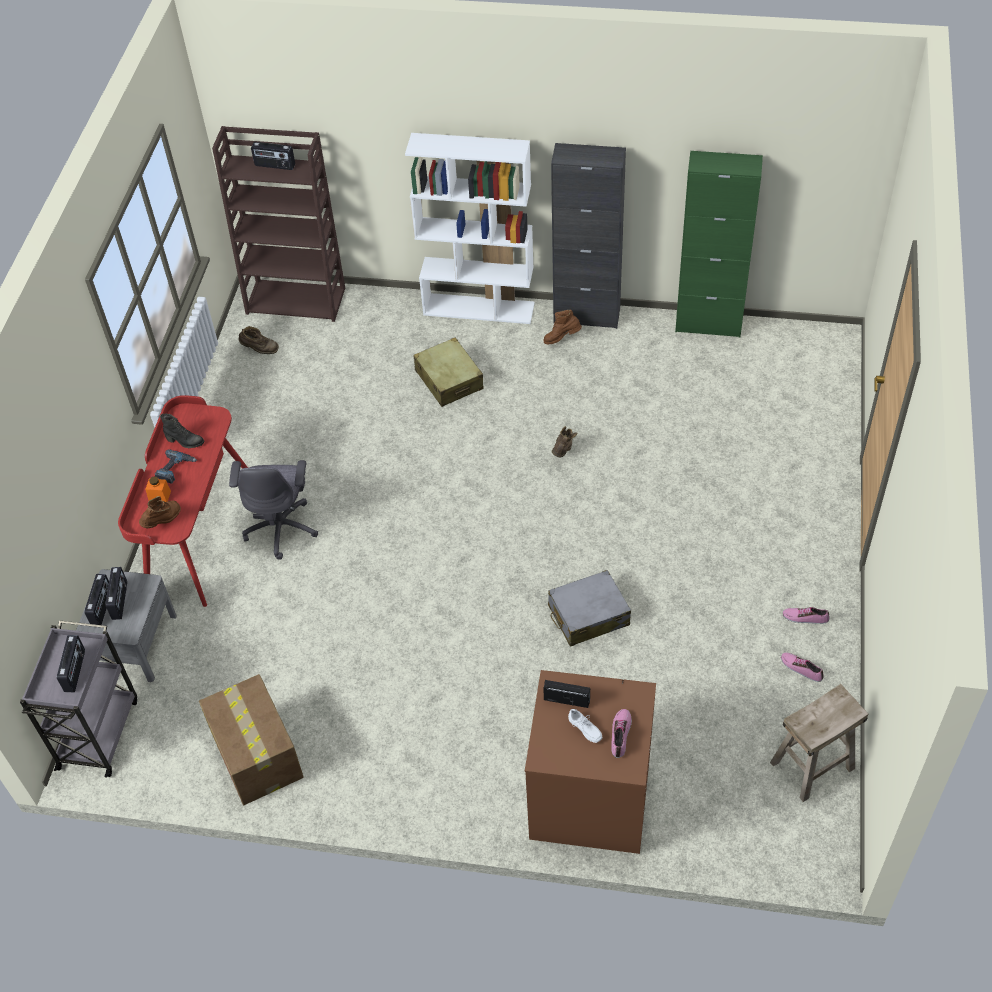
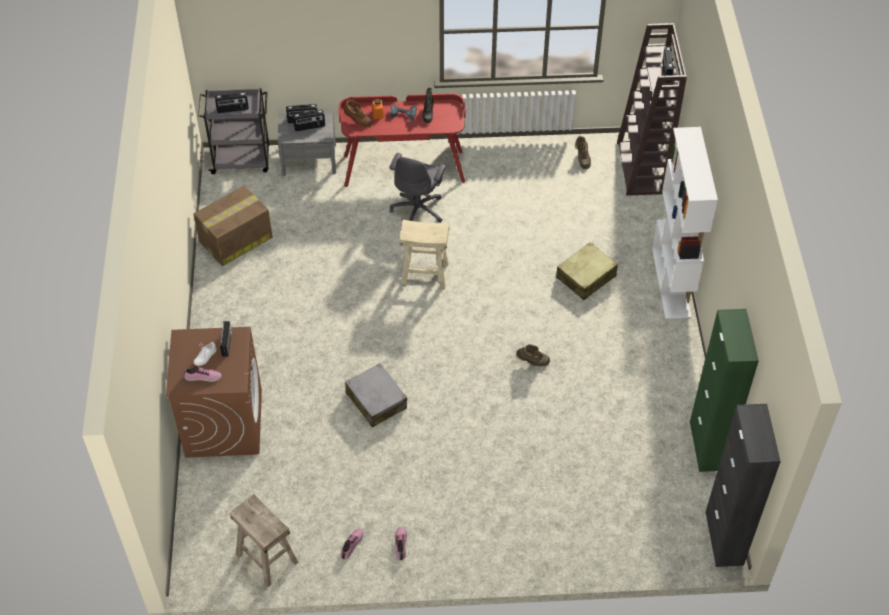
camera: 75 degrees right, 0 degrees up
(282, 528) = (418, 210): grey office chair -> grey office chair turned 60 degrees counterclockwise
(395, 535) = (425, 274): none -> beige stool
(562, 338) = (655, 343): brown boot -> none
(586, 316) = (688, 356): black cabinet -> black cabinet (724, 538)

